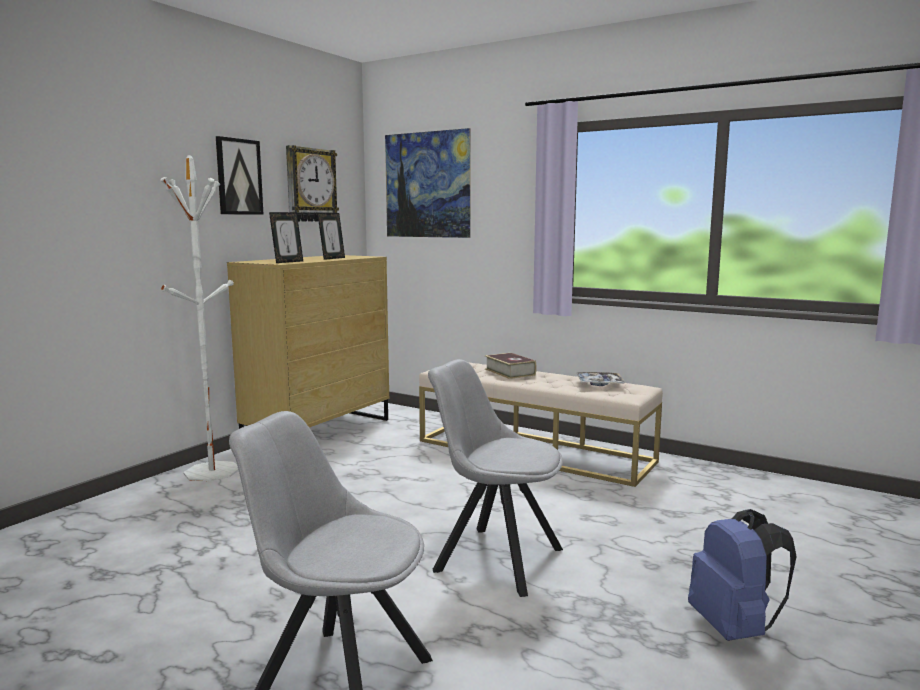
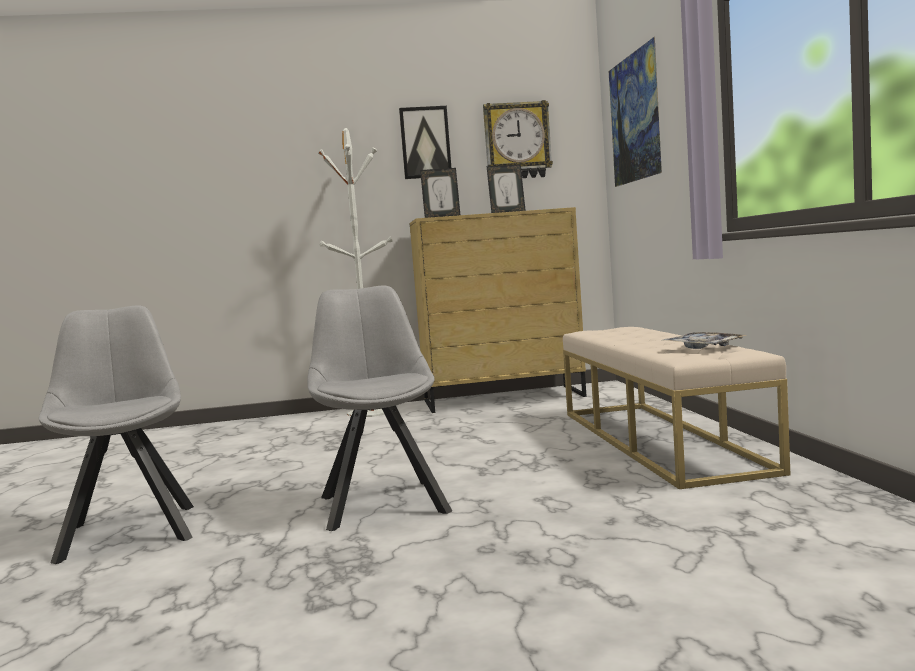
camera: 50 degrees right, 5 degrees down
(510, 372) = (644, 335): book -> none
(734, 628) = (407, 616): blue backpack -> none

